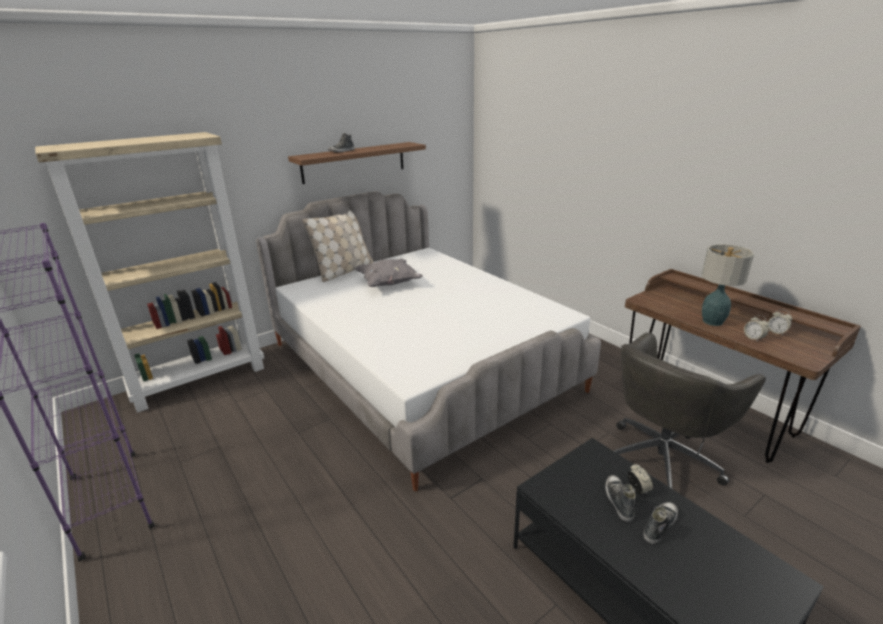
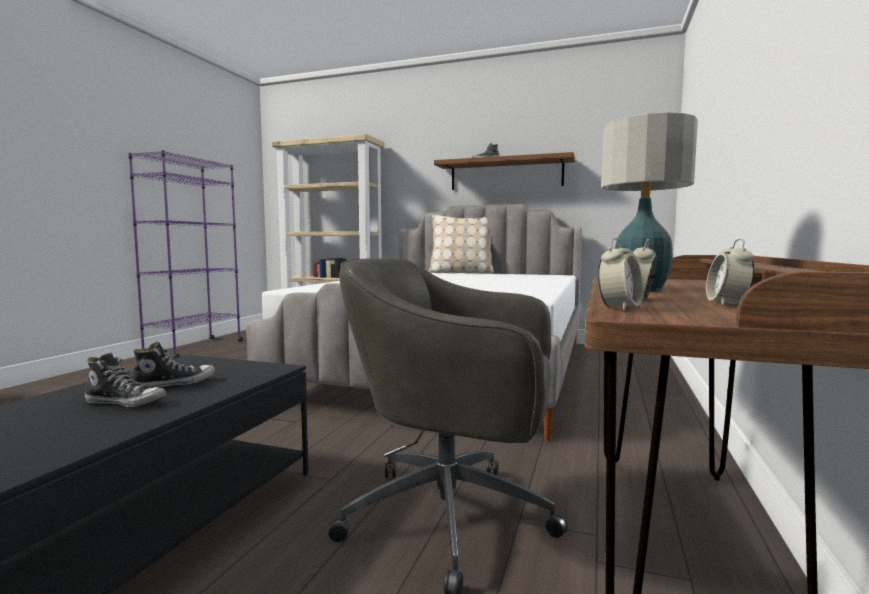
camera: 55 degrees right, 20 degrees down
(389, 284) = (464, 277): grey pillow -> none
(638, 489) = (202, 389): alarm clock -> alarm clock (619, 308)

